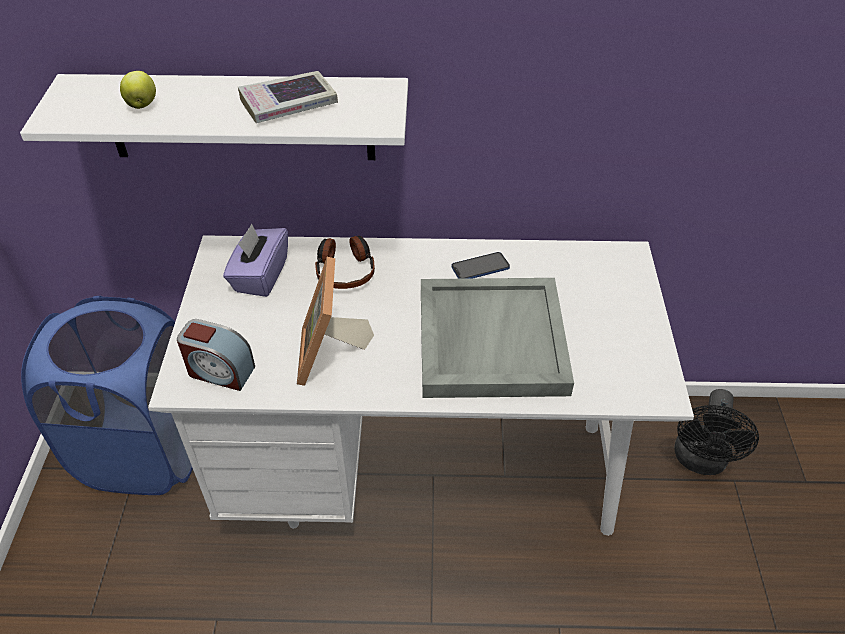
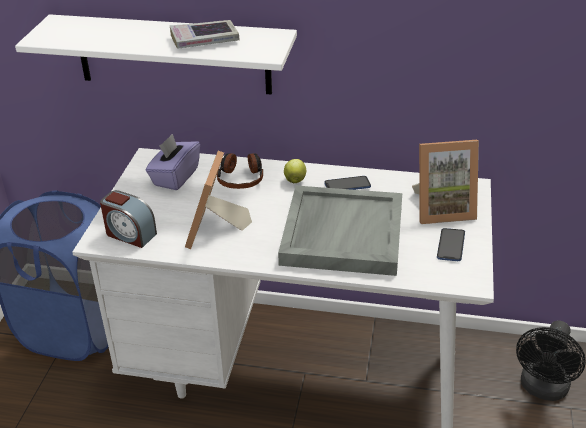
camera: 10 degrees right, 10 degrees down
(142, 105) = (101, 34): apple -> apple (295, 180)
(602, 291) = (442, 209): none -> picture frame
(625, 344) = (450, 246): none -> phone

